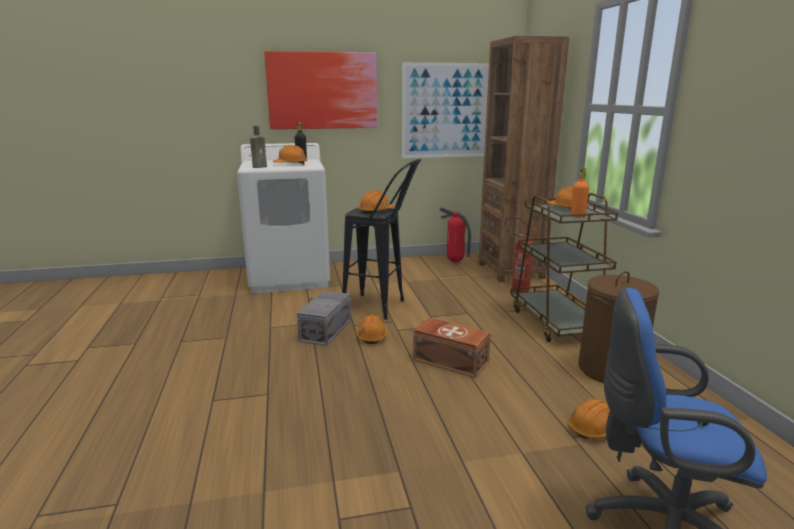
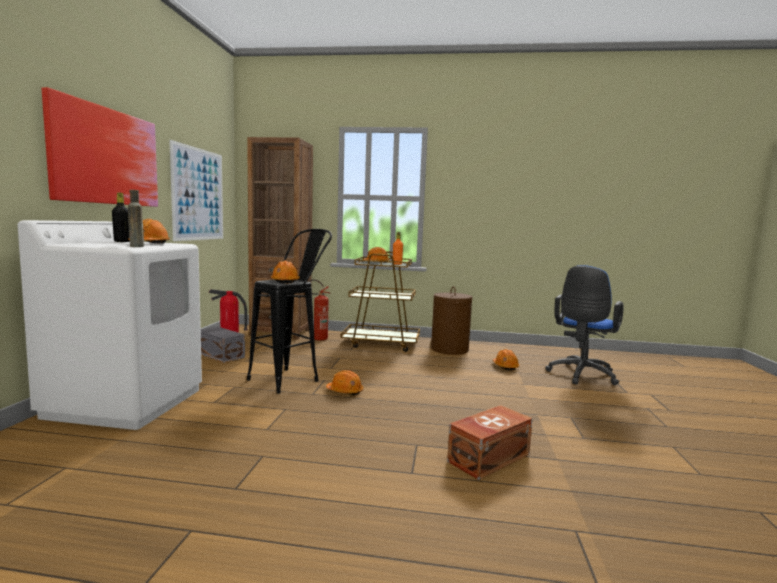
camera: 70 degrees left, 10 degrees down
(327, 330) = (310, 405): grey storage box -> grey storage box (220, 355)
(450, 360) = (409, 377): brown storage box -> brown storage box (487, 457)

